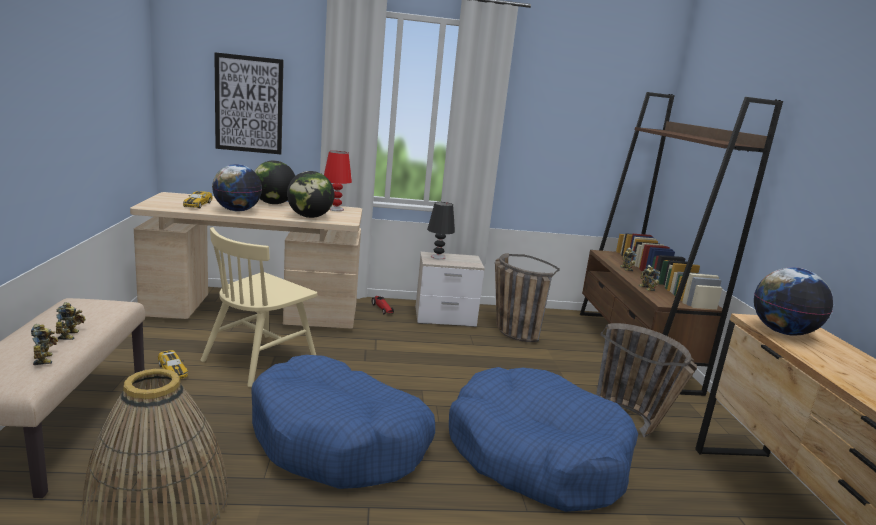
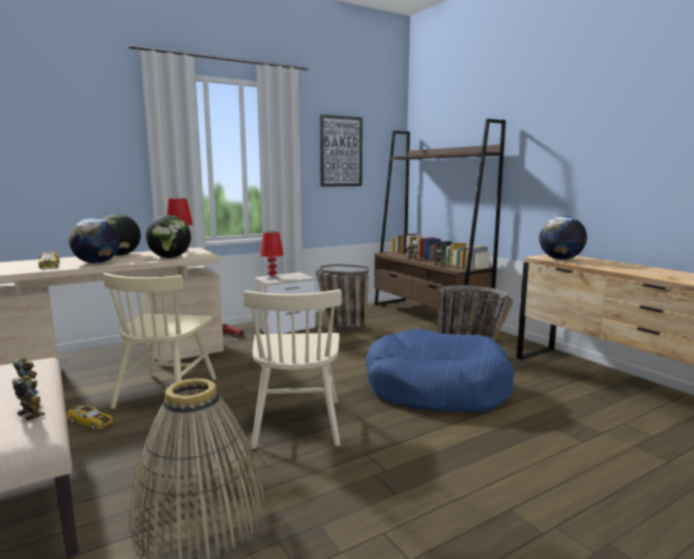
camera: 25 degrees left, 5 degrees down
(249, 104) = (71, 166): picture -> picture (341, 151)
(339, 440) = (297, 423): blue dog bed -> beige chair
(438, 257) = (272, 278): black table lamp -> red table lamp

